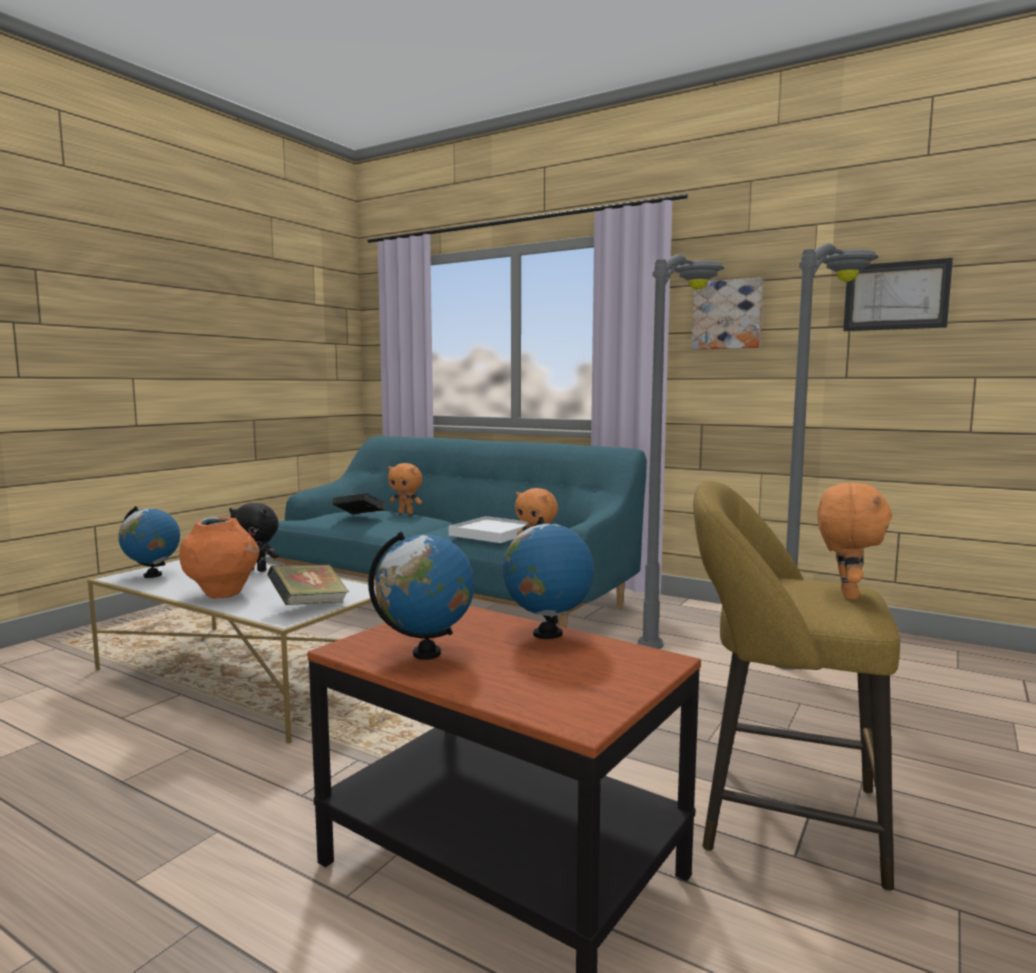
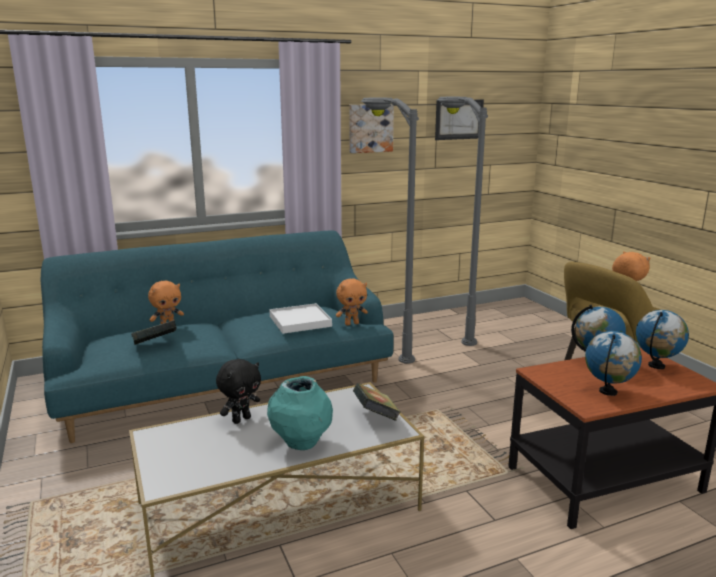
camera: 55 degrees left, 10 degrees up
(152, 575) = (183, 468): globe -> globe (656, 366)
(222, 594) = (301, 444): orange vase -> turquoise vase

